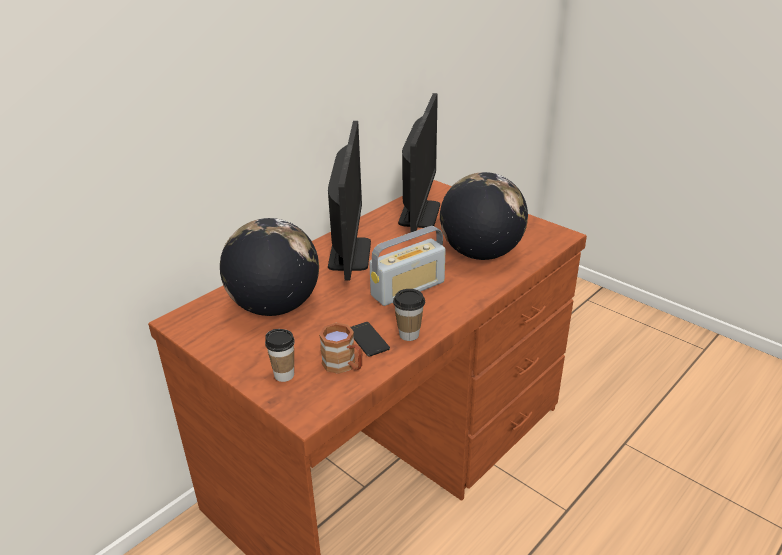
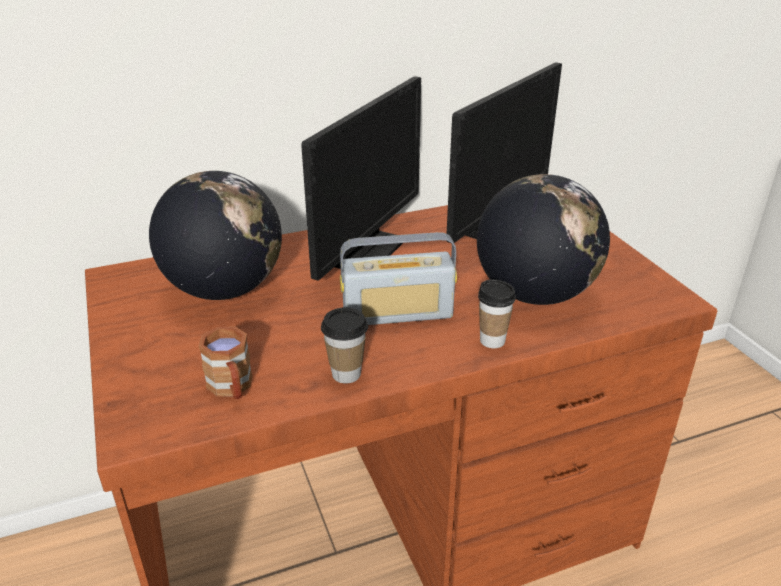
camera: 25 degrees right, 0 degrees up
(284, 375) = (155, 376): cup -> cup (492, 341)
(368, 339) = (290, 363): phone -> none

